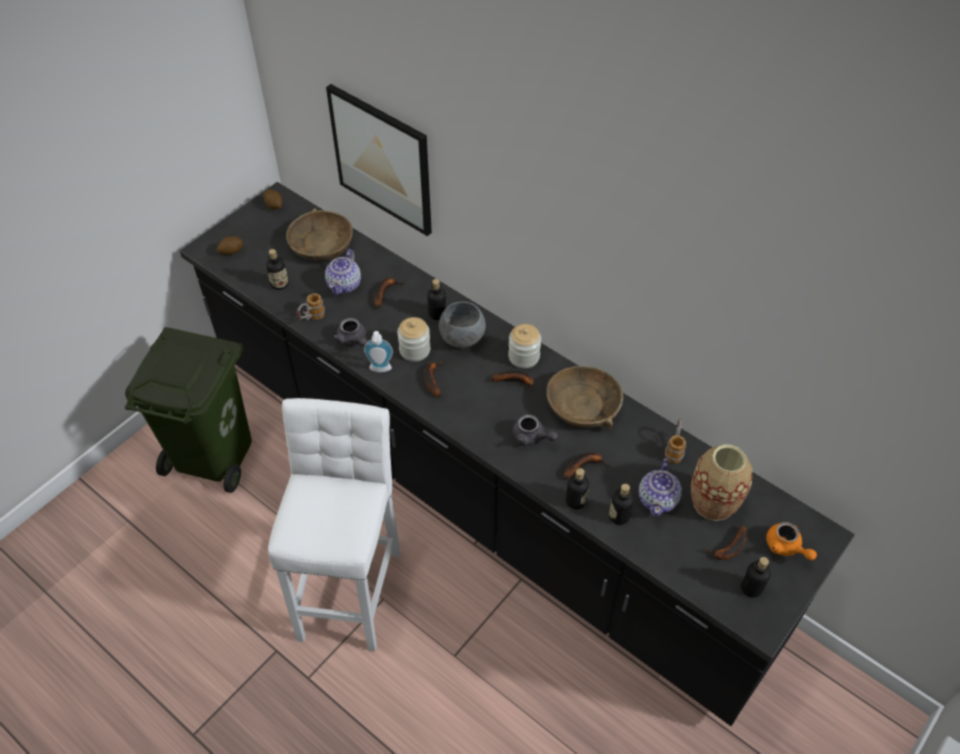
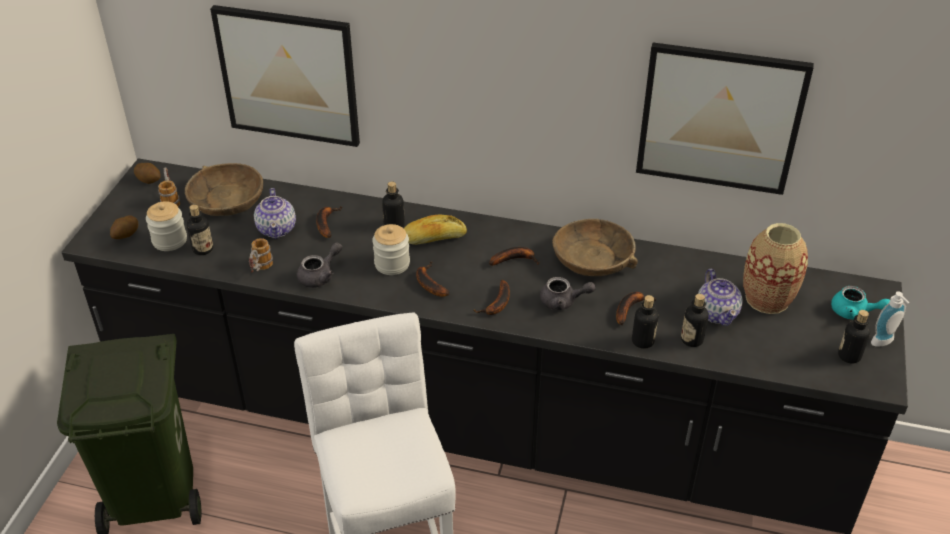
camera: 25 degrees left, 10 degrees down
(353, 341) = (320, 276): grey teapot -> grey teapot turned 75 degrees counterclockwise
(380, 370) = (367, 293): soap dispenser -> soap dispenser (884, 343)
(462, 337) = (433, 238): grey bowl -> bread
(524, 356) = (507, 236): jar -> jar (169, 240)
(674, 448) = (701, 267): mug -> mug (170, 199)
(713, 330) = (720, 118): none -> picture
(728, 549) = (807, 331): banana -> banana (497, 304)
(786, 547) = (854, 312): orange teapot -> turquoise teapot

